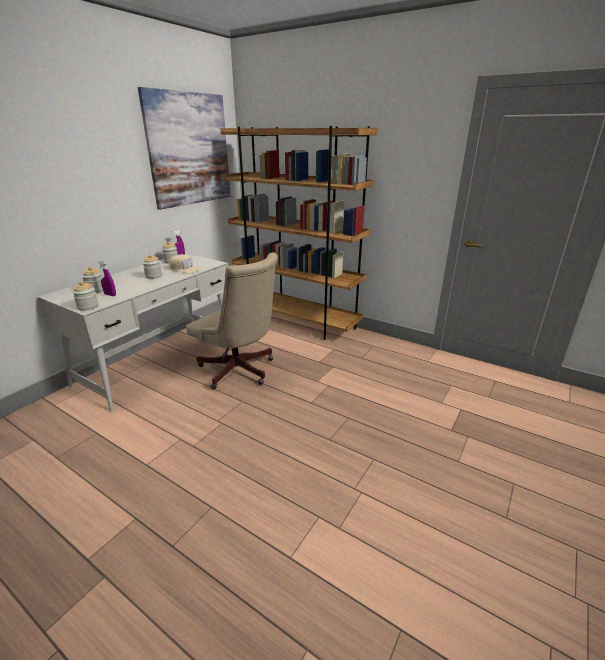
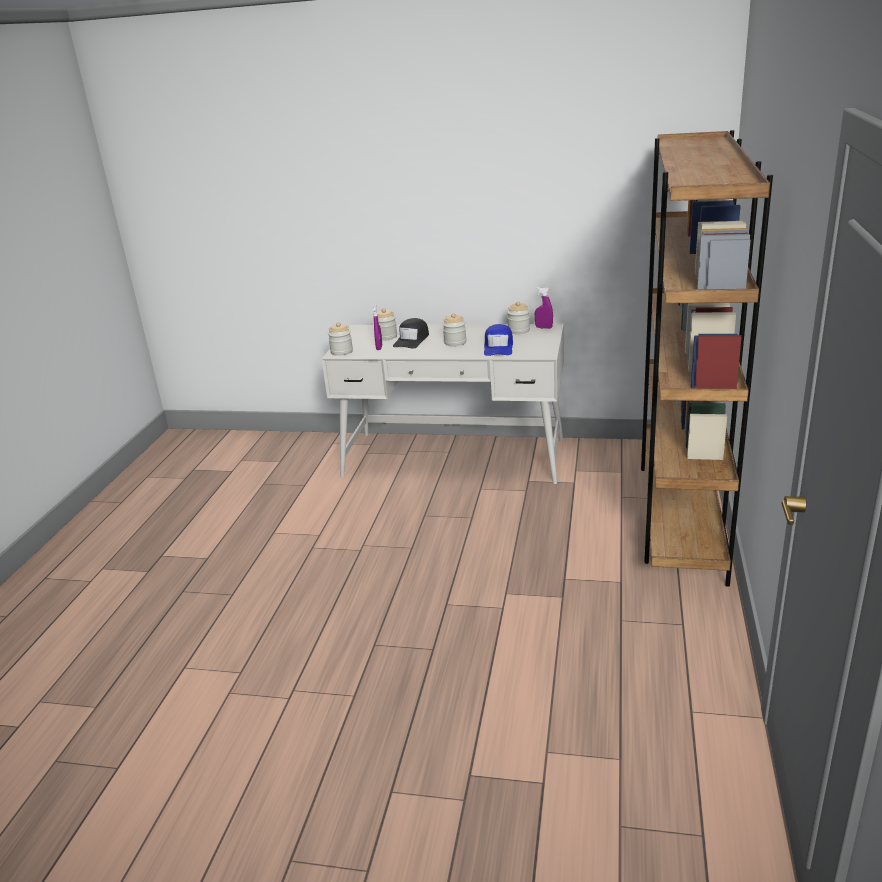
camera: 70 degrees right, 0 degrees up
(121, 285) = (412, 340): none -> black cap
(185, 269) = (498, 347): beige cap -> blue cap
(189, 150) = (608, 167): picture -> none
(239, 372) = (476, 520): beige office chair -> none

